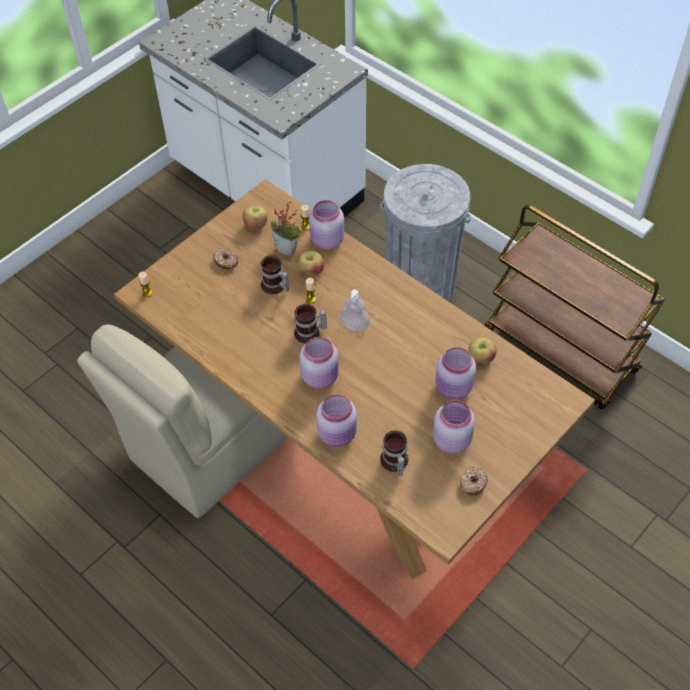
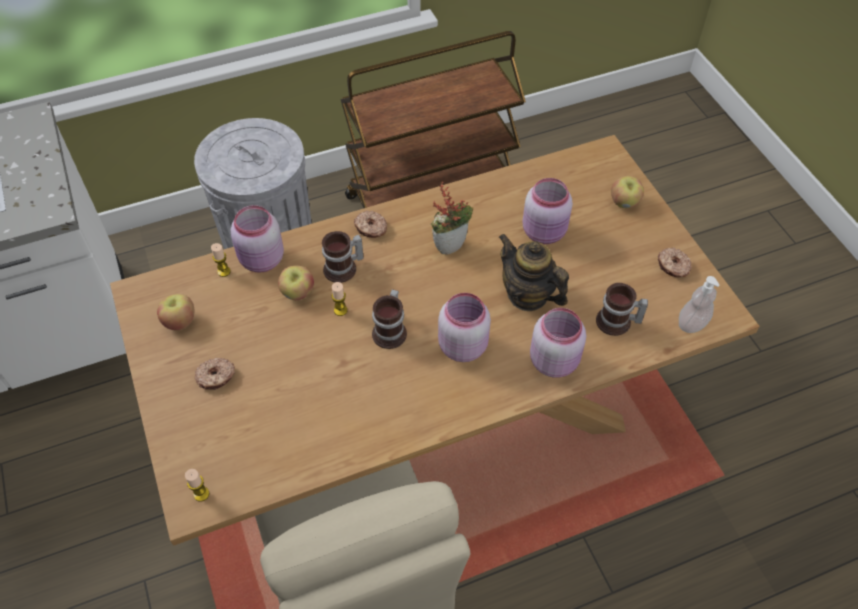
camera: 65 degrees left, 0 degrees up
(274, 286) = (295, 339): mug -> mug (343, 269)
(287, 249) = (246, 303): potted plant -> potted plant (450, 244)
(354, 325) = (407, 283): soap dispenser -> soap dispenser (692, 323)
(386, 399) = (528, 295): none -> teapot
(390, 285) = (371, 228): none -> donut
(451, 439) = (610, 261): pink jar -> none
(481, 358) = (518, 195): apple -> apple (624, 203)

